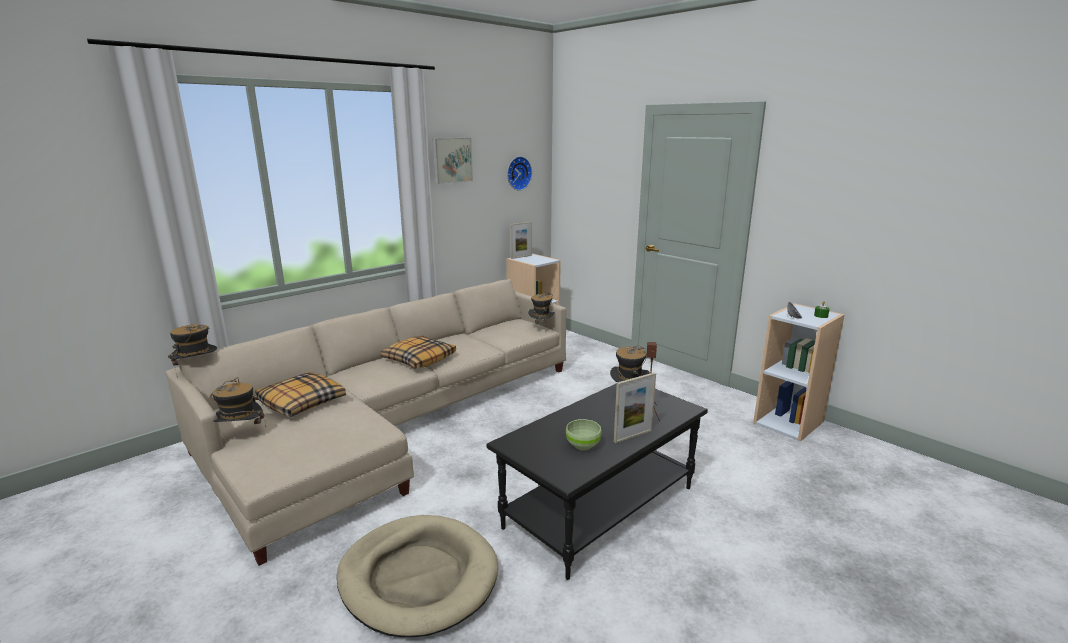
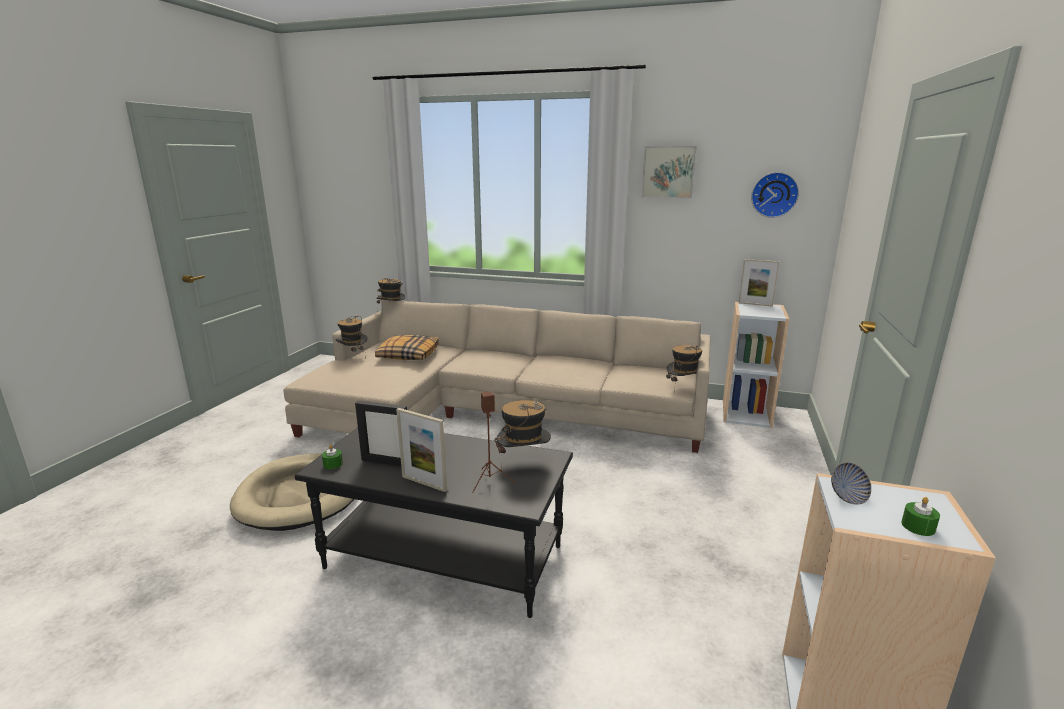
camera: 60 degrees right, 0 degrees up
(419, 359) = (527, 364): pillow -> none
(564, 471) = (333, 464): none -> green candle
(583, 445) = (387, 461): green bowl -> picture frame

